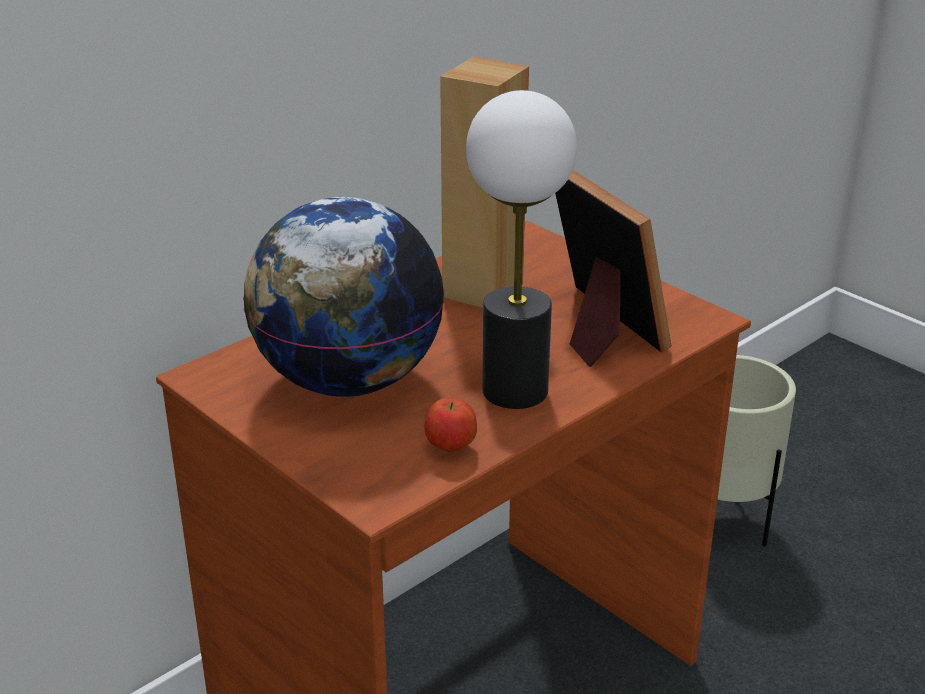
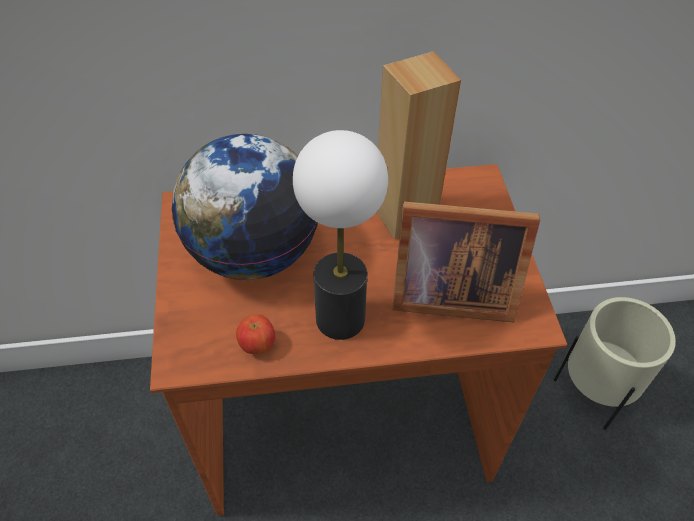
camera: 35 degrees right, 20 degrees up
(598, 328) = (447, 292): picture frame -> picture frame turned 90 degrees clockwise

